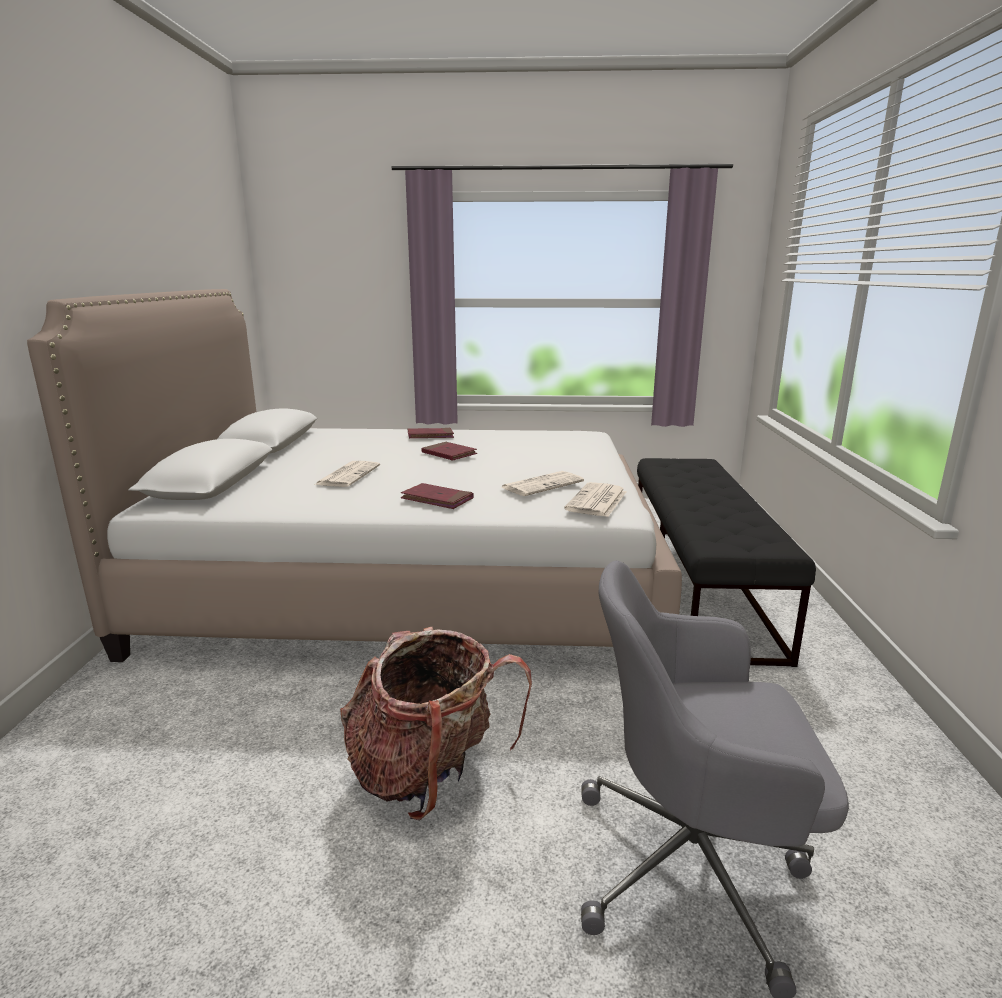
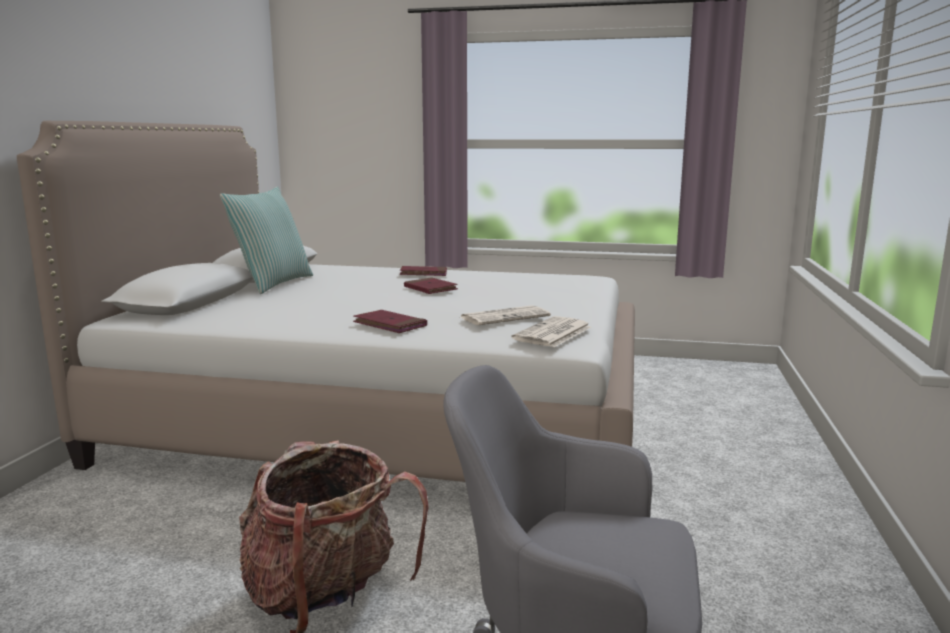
camera: 10 degrees right, 5 degrees down
(286, 454) = (272, 284): none -> pillow
(348, 475) = (318, 302): newspaper -> none
(699, 585) = (696, 446): black bench -> none

